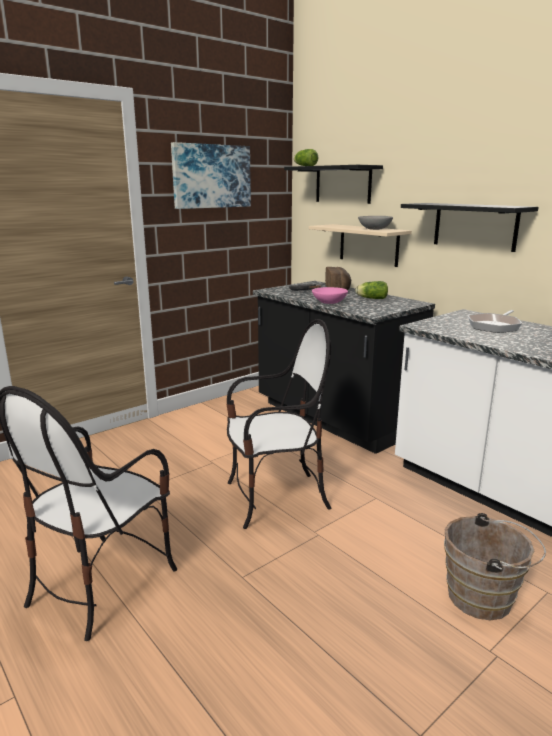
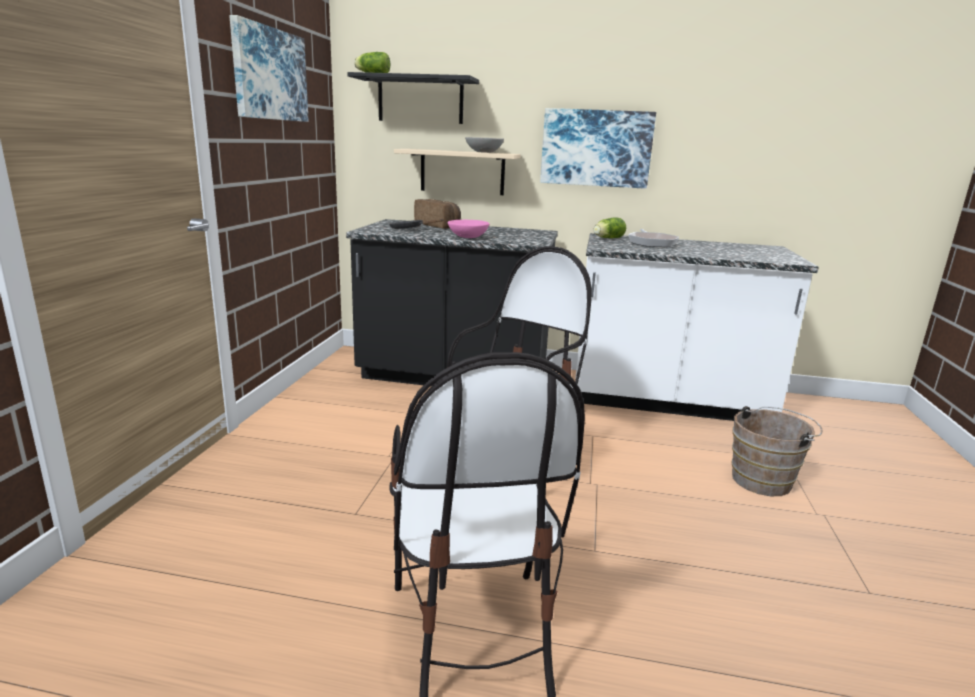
camera: 40 degrees left, 0 degrees up
(371, 298) = (494, 230): lettuce -> lettuce (607, 238)
(475, 226) = (596, 148): black shelf -> picture

